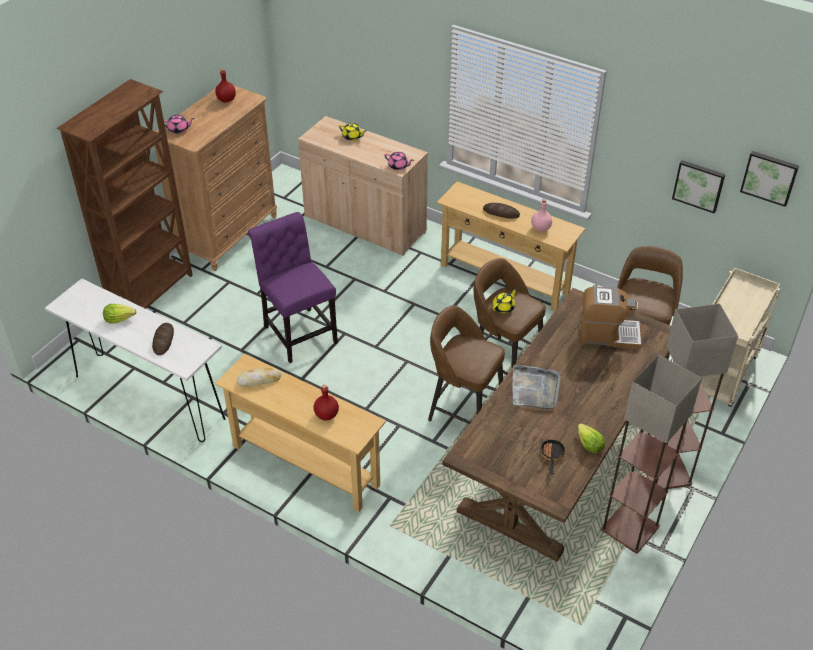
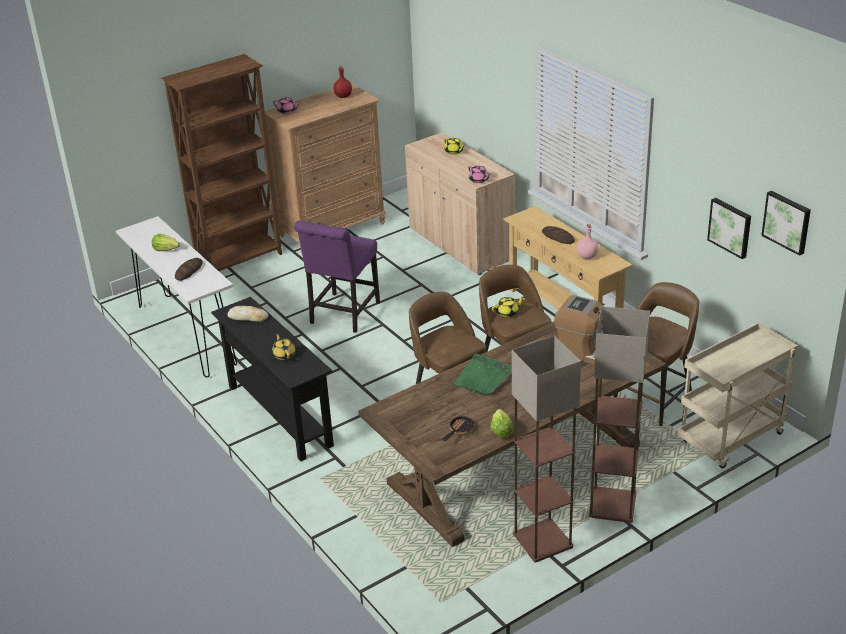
camera: 25 degrees right, 10 degrees down
(298, 332) = (343, 315): purple chair -> purple chair turned 150 degrees counterclockwise
(305, 466) = (279, 416): beige console table -> black console table
(326, 415) = (284, 354): red bottle -> yellow teapot
(535, 389) = (483, 377): grey tray -> green tray

